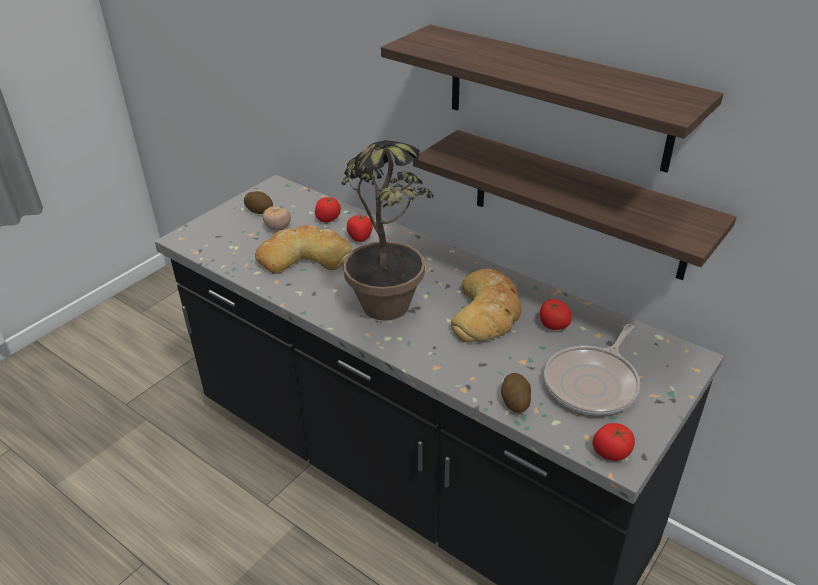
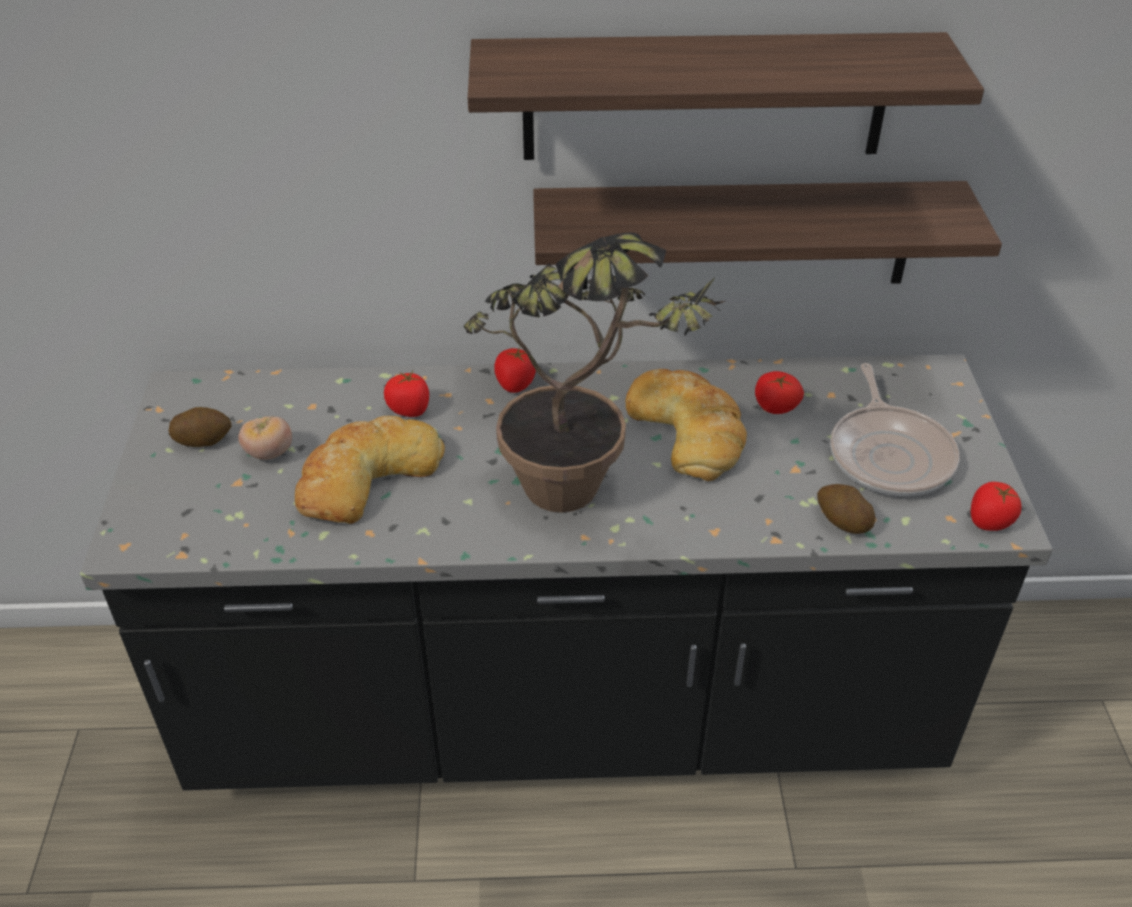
camera: 40 degrees left, 5 degrees up
(328, 219) = (328, 403): tomato -> tomato (515, 384)

